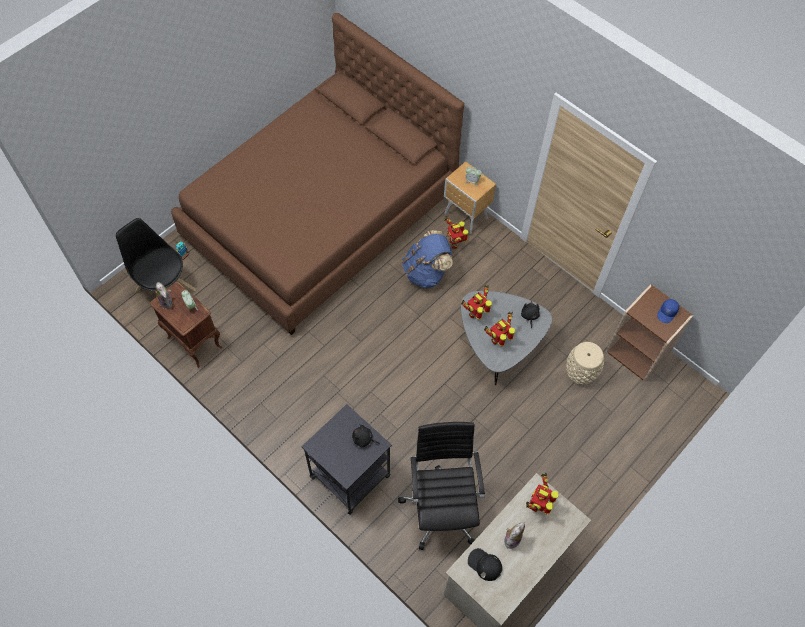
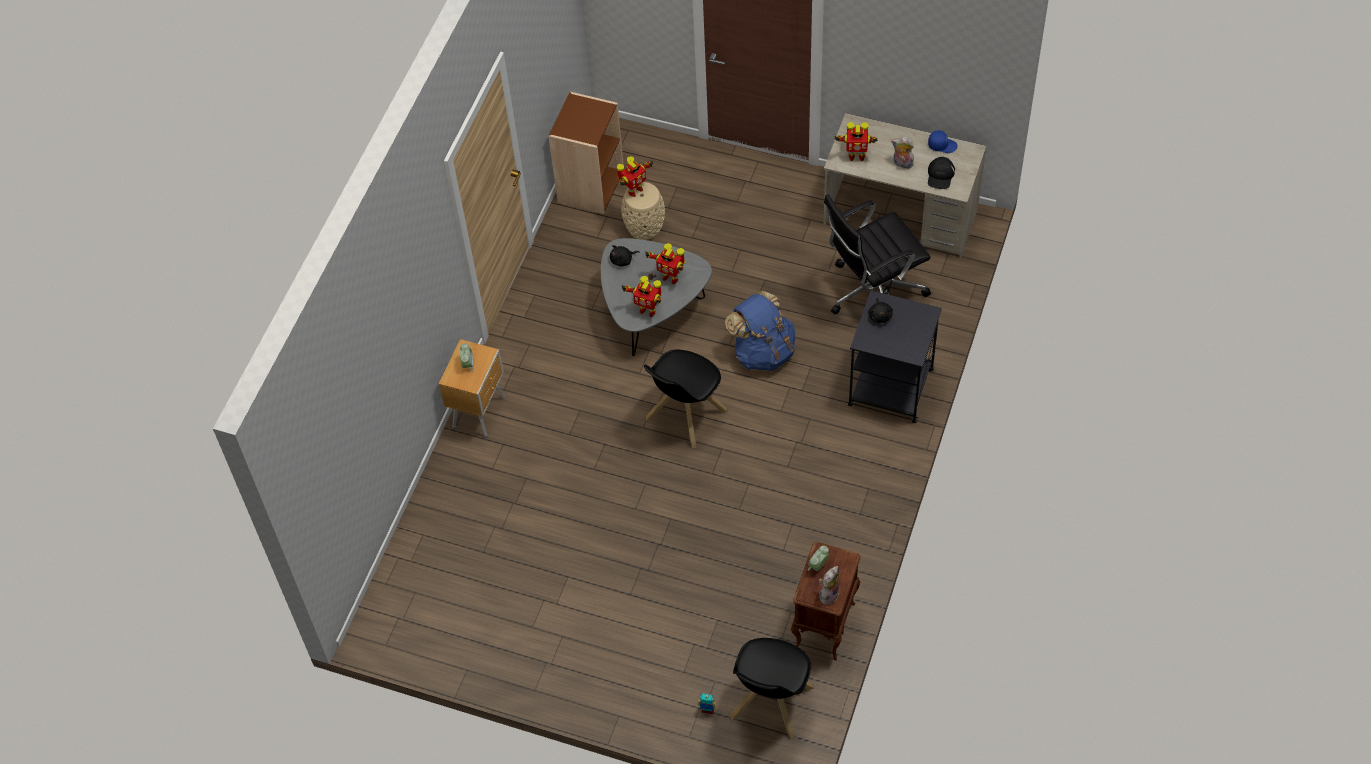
camera: 110 degrees left, 5 degrees down
(320, 214) = (557, 577): brown bed -> none
(399, 330) = (684, 416): none -> black chair
(426, 272) = (587, 421): blue backpack -> blue backpack (763, 351)
(454, 243) = (528, 408): toy robot -> toy robot (634, 190)
(667, 313) = (579, 112): blue cap -> blue cap (942, 145)

